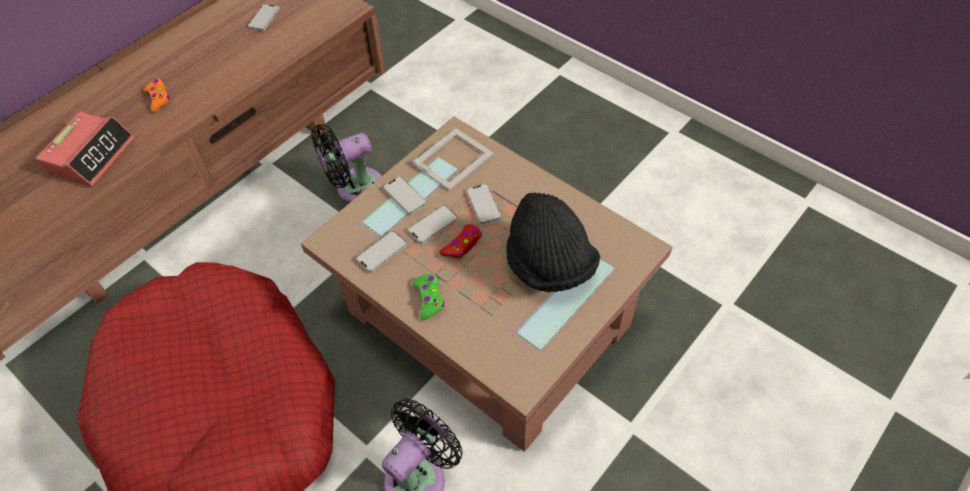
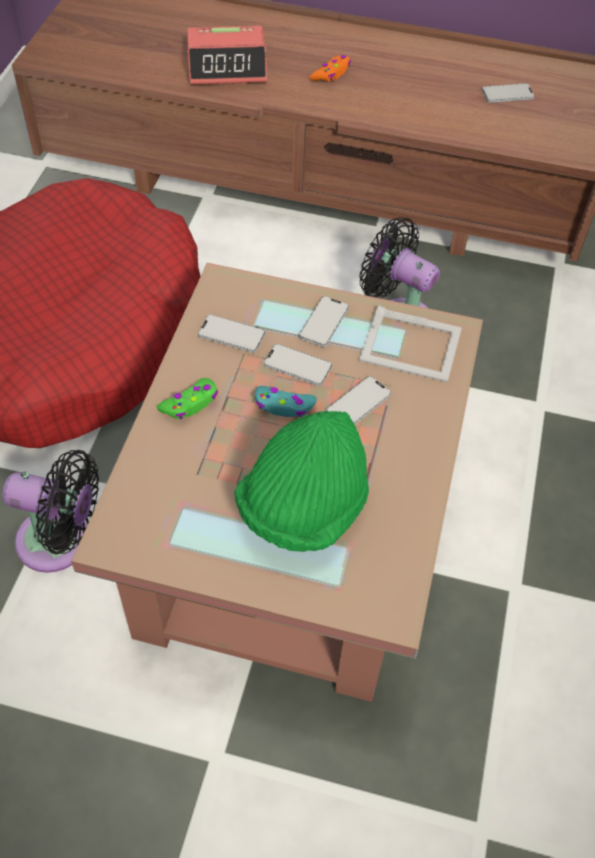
camera: 60 degrees right, 0 degrees up
(462, 245) = (284, 406): red game controller -> turquoise game controller
(549, 264) = (304, 507): black hat -> green hat

